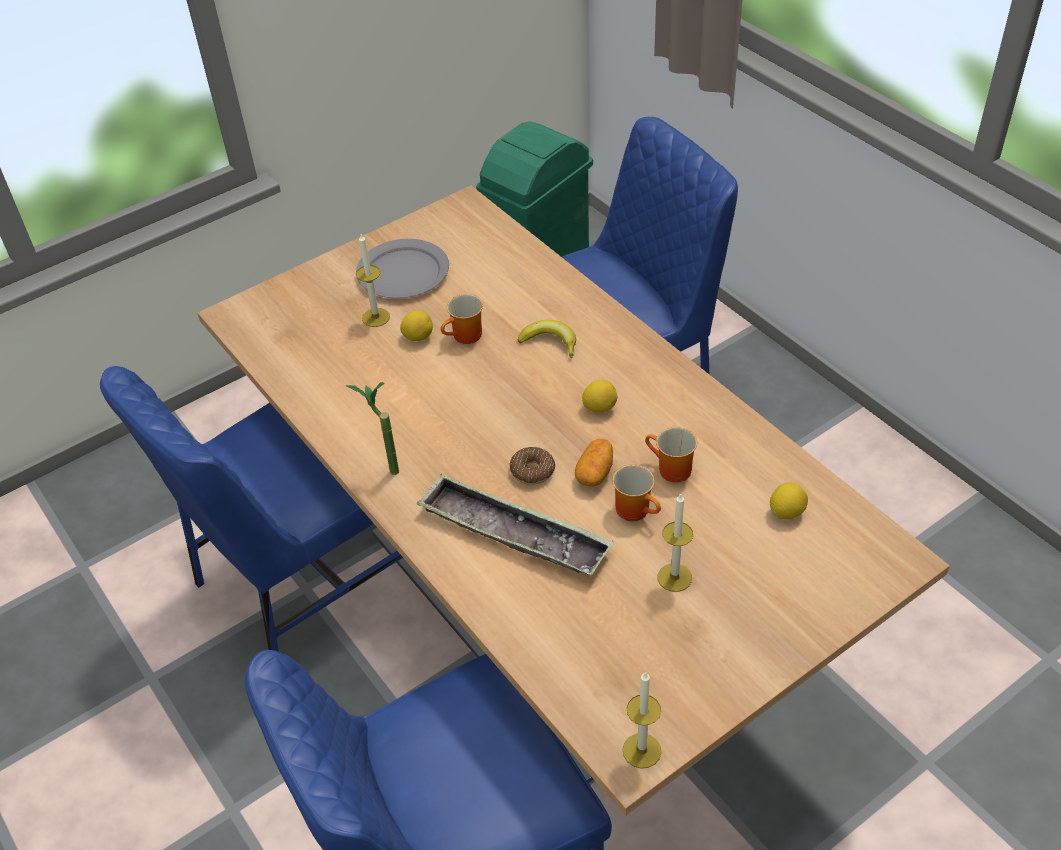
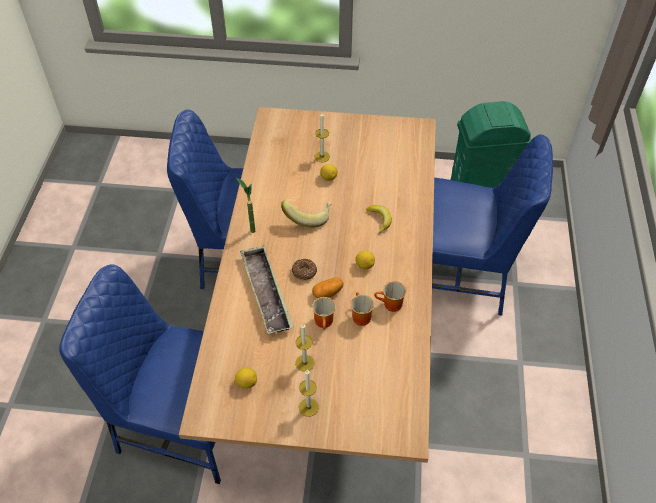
camera: 40 degrees right, 5 degrees up
(403, 273) = (356, 143): grey plate -> none
(451, 402) = (308, 217): none -> banana
(466, 337) = (347, 192): mug -> mug (390, 305)
(641, 750) = (209, 419): candle -> candle (308, 407)
(786, 512) = (385, 375): lemon -> lemon (246, 383)

